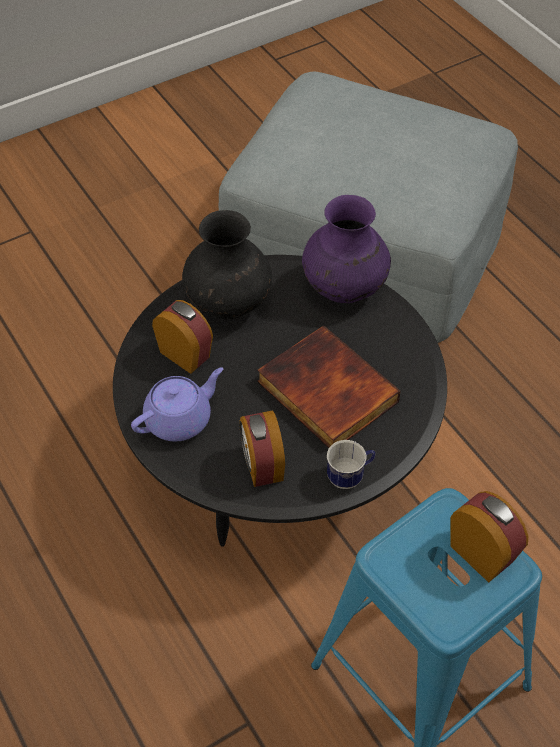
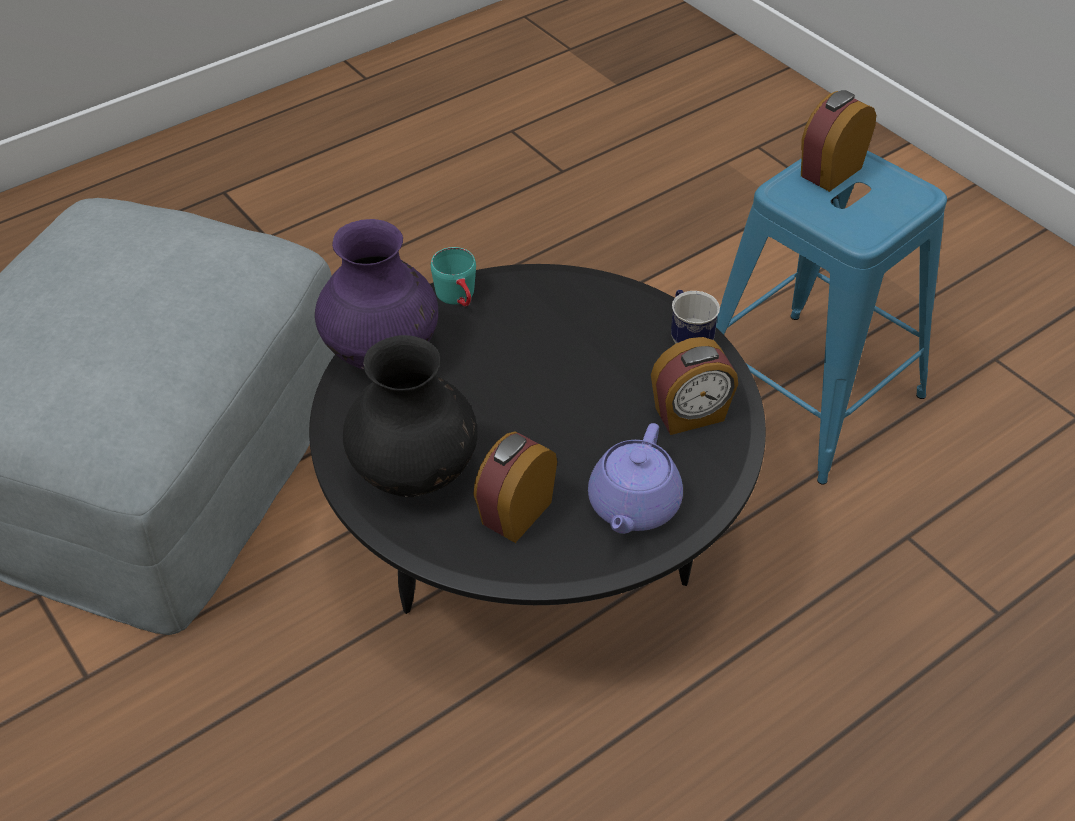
camera: 95 degrees left, 5 degrees down
(179, 419) = (633, 506): purple teapot -> purple teapot turned 120 degrees counterclockwise
(325, 392) = (565, 364): book -> none
(402, 333) = (459, 298): none -> turquoise mug

